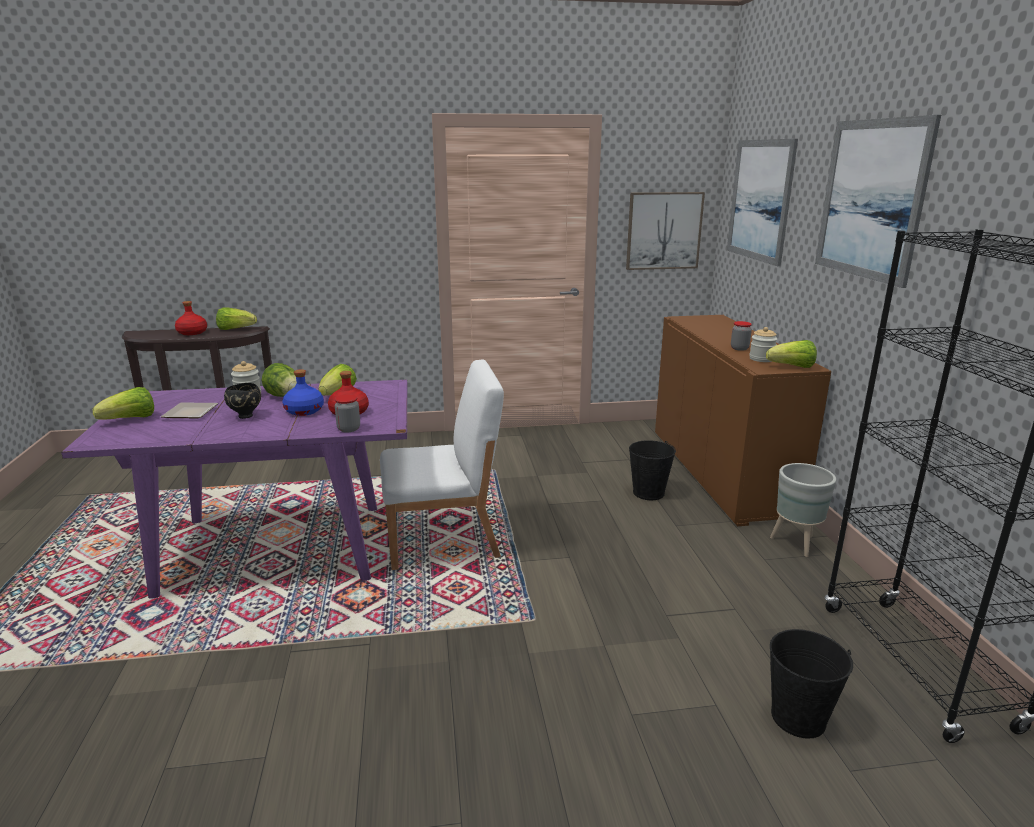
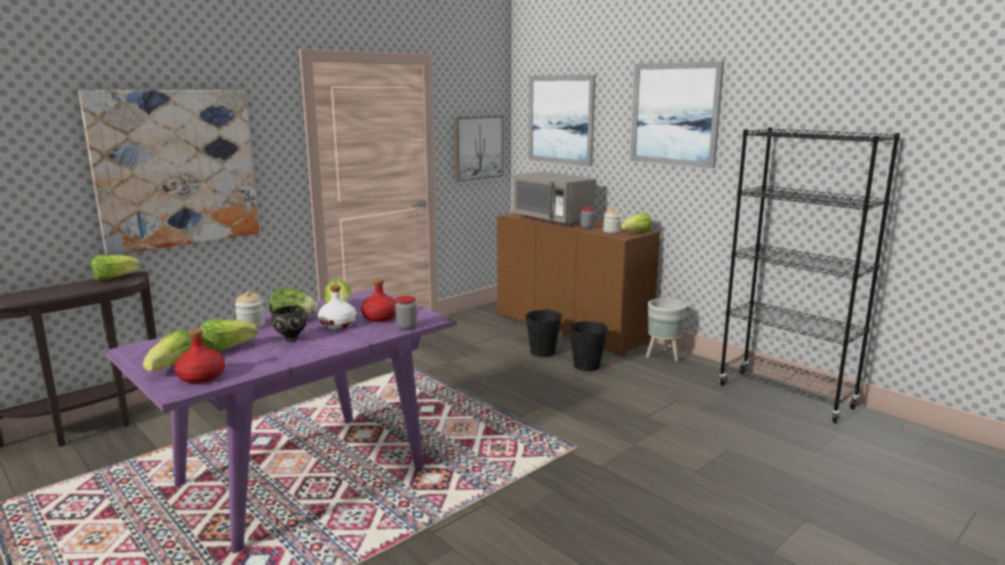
camera: 35 degrees left, 5 degrees down
(190, 412) = (226, 349): plate -> lettuce
(192, 333) = (67, 288): red bottle -> red bottle (202, 377)
(299, 234) = (176, 168): none -> picture
(305, 411) = (338, 324): blue bottle -> white bottle
(444, 539) = (441, 423): white chair -> none
(717, 332) = (553, 220): none -> grey microwave
(797, 717) = (768, 439): black bucket -> black bucket (586, 365)

